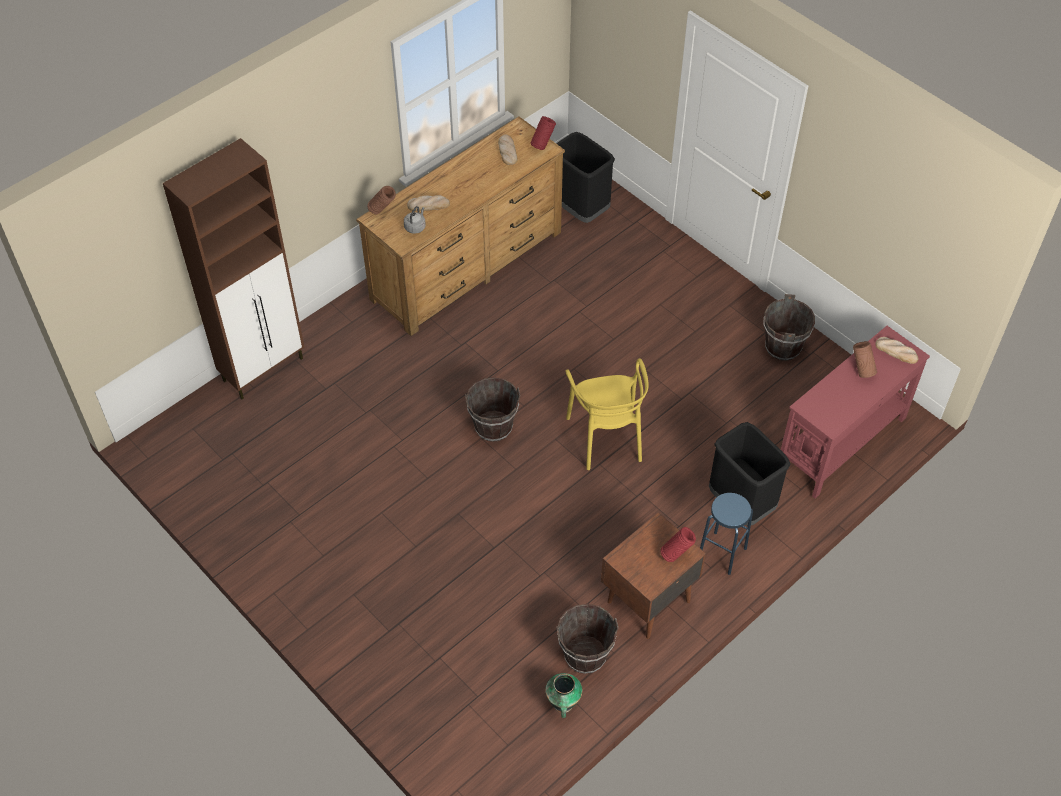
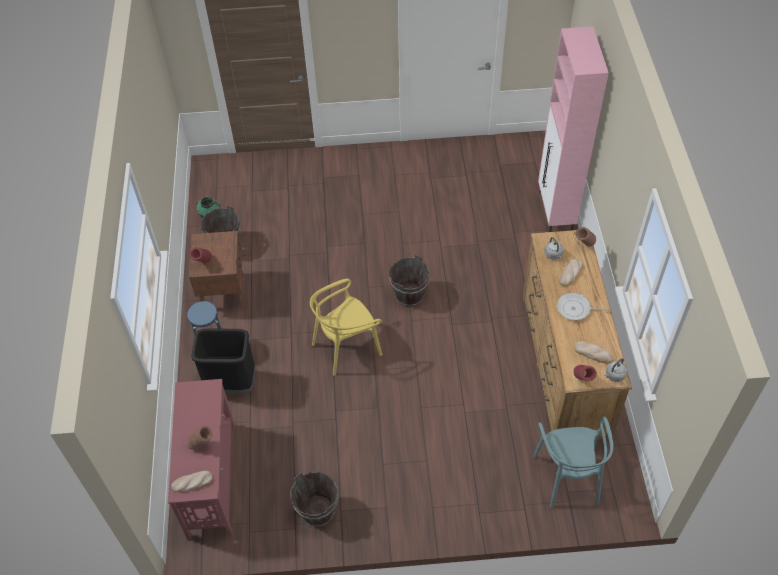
camera: 130 degrees right, 0 degrees up
(264, 369) = (555, 212): brown cabinet -> pink cabinet
(468, 183) = (575, 309): none -> frying pan
(517, 129) = (614, 375): none -> grey kettle
(580, 210) = (568, 477): black trash can -> turquoise chair
(606, 437) = (346, 347): yellow chair -> yellow chair turned 60 degrees counterclockwise

